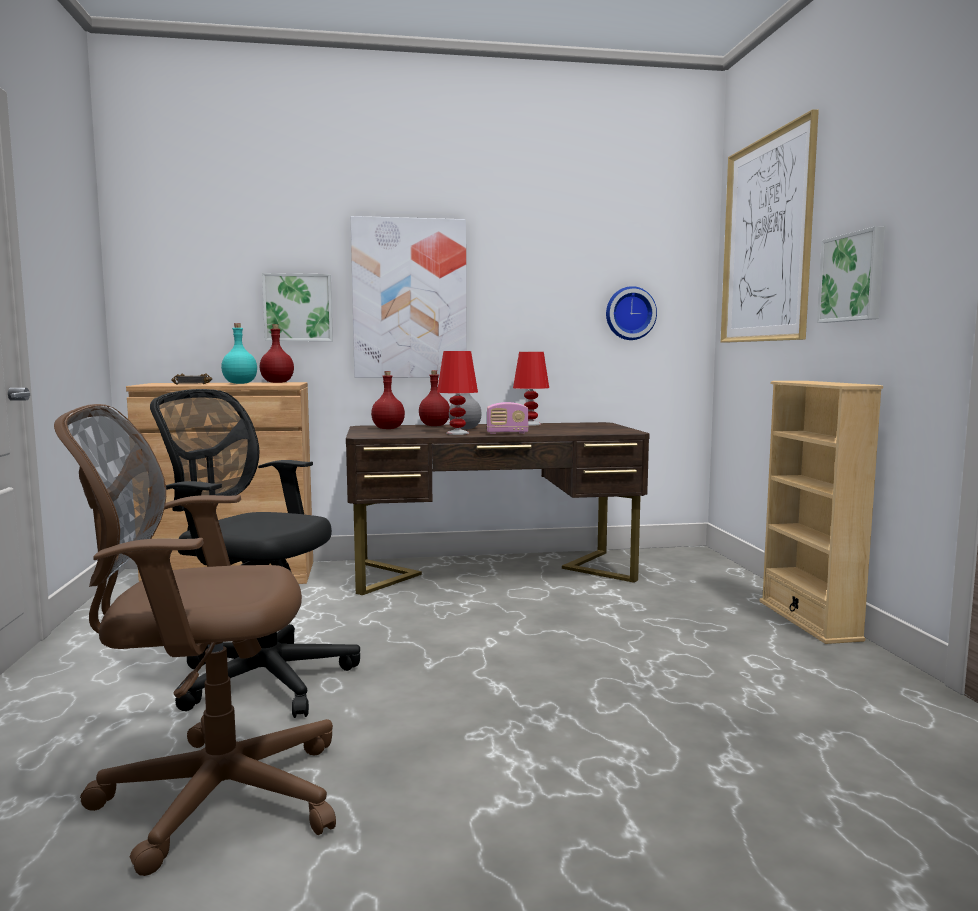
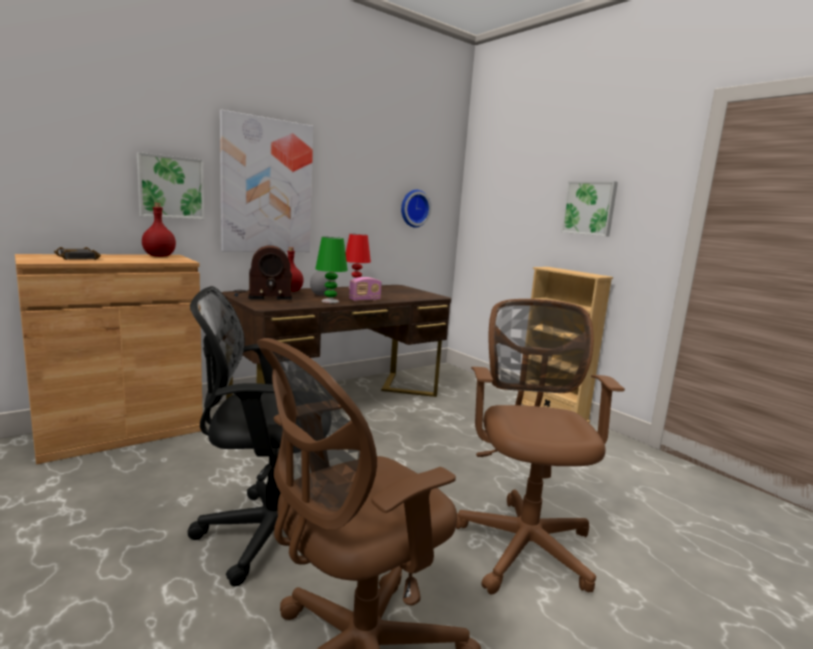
camera: 30 degrees left, 5 degrees up
(240, 383) = (130, 258): turquoise bottle -> none
(388, 428) = (262, 296): red bottle -> radio
(457, 433) = (330, 301): red table lamp -> green table lamp
(544, 750) = (524, 542): none -> brown office chair
(766, 240) = (512, 171): picture -> none

